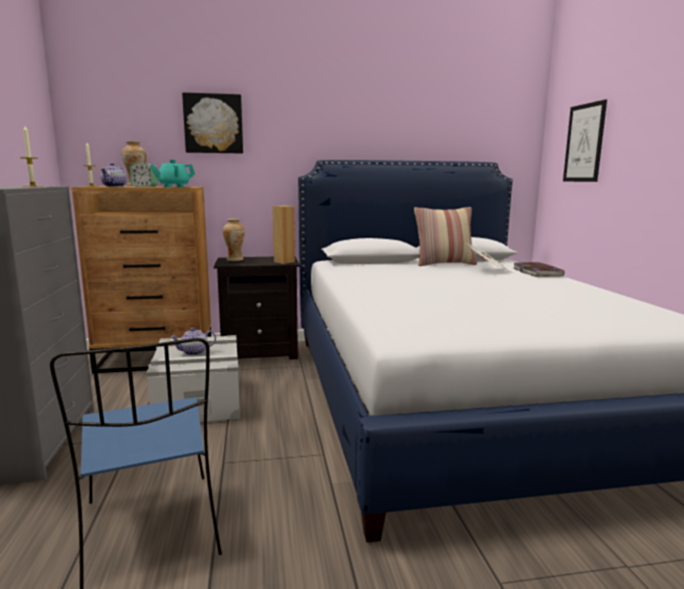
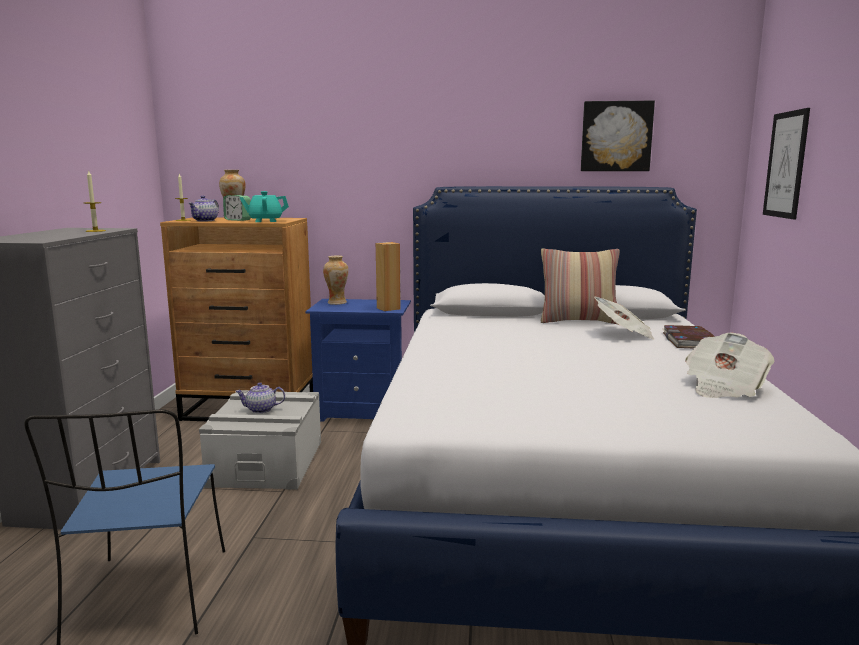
camera: 15 degrees right, 0 degrees up
(213, 124) = (320, 146): picture -> picture (616, 136)
(260, 352) = (363, 412): black nightstand -> blue nightstand
(599, 298) = (723, 387): none -> newspaper

